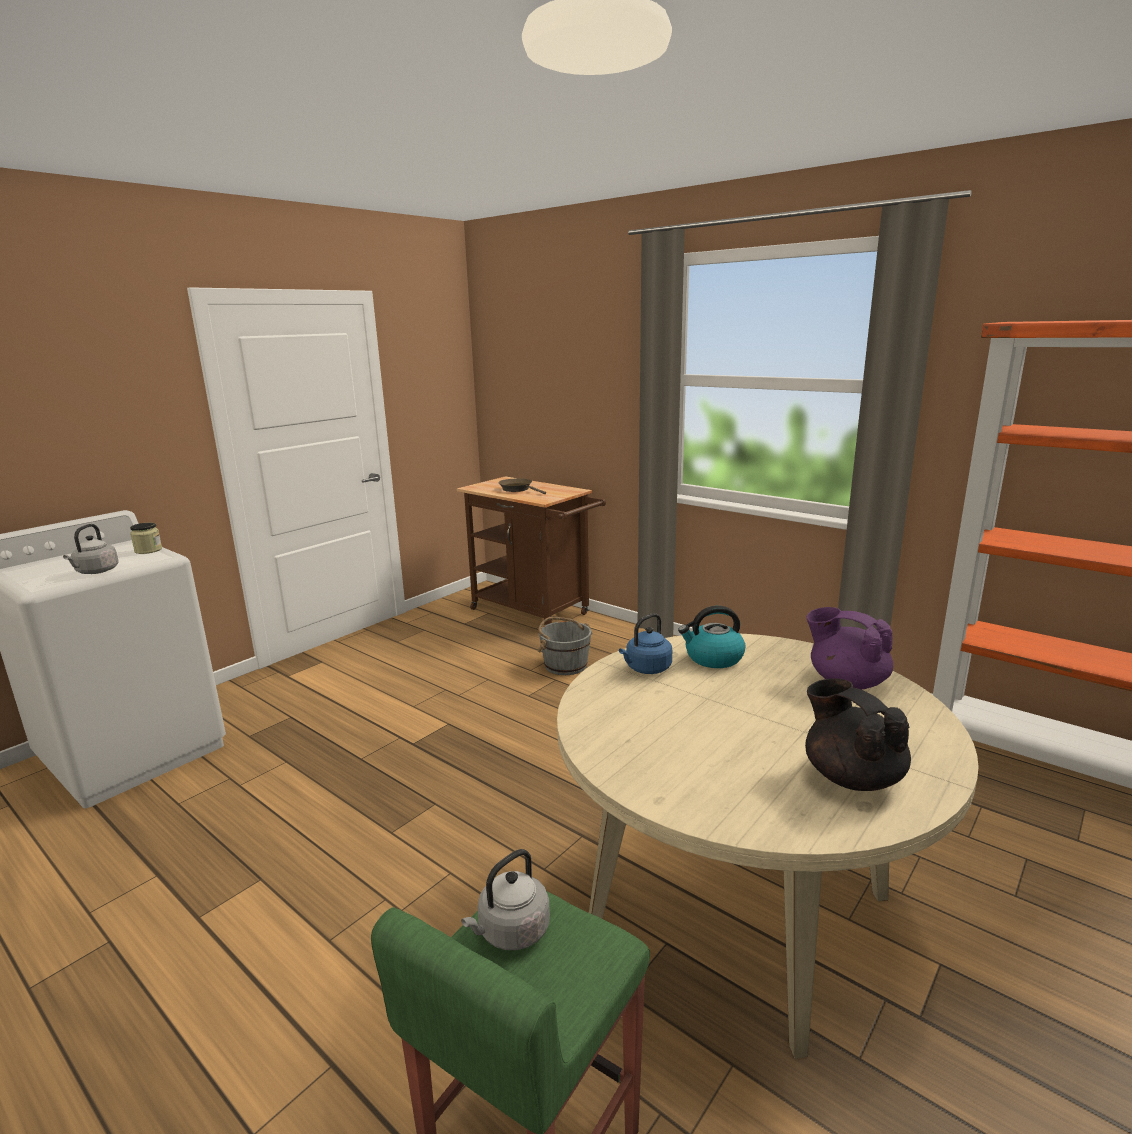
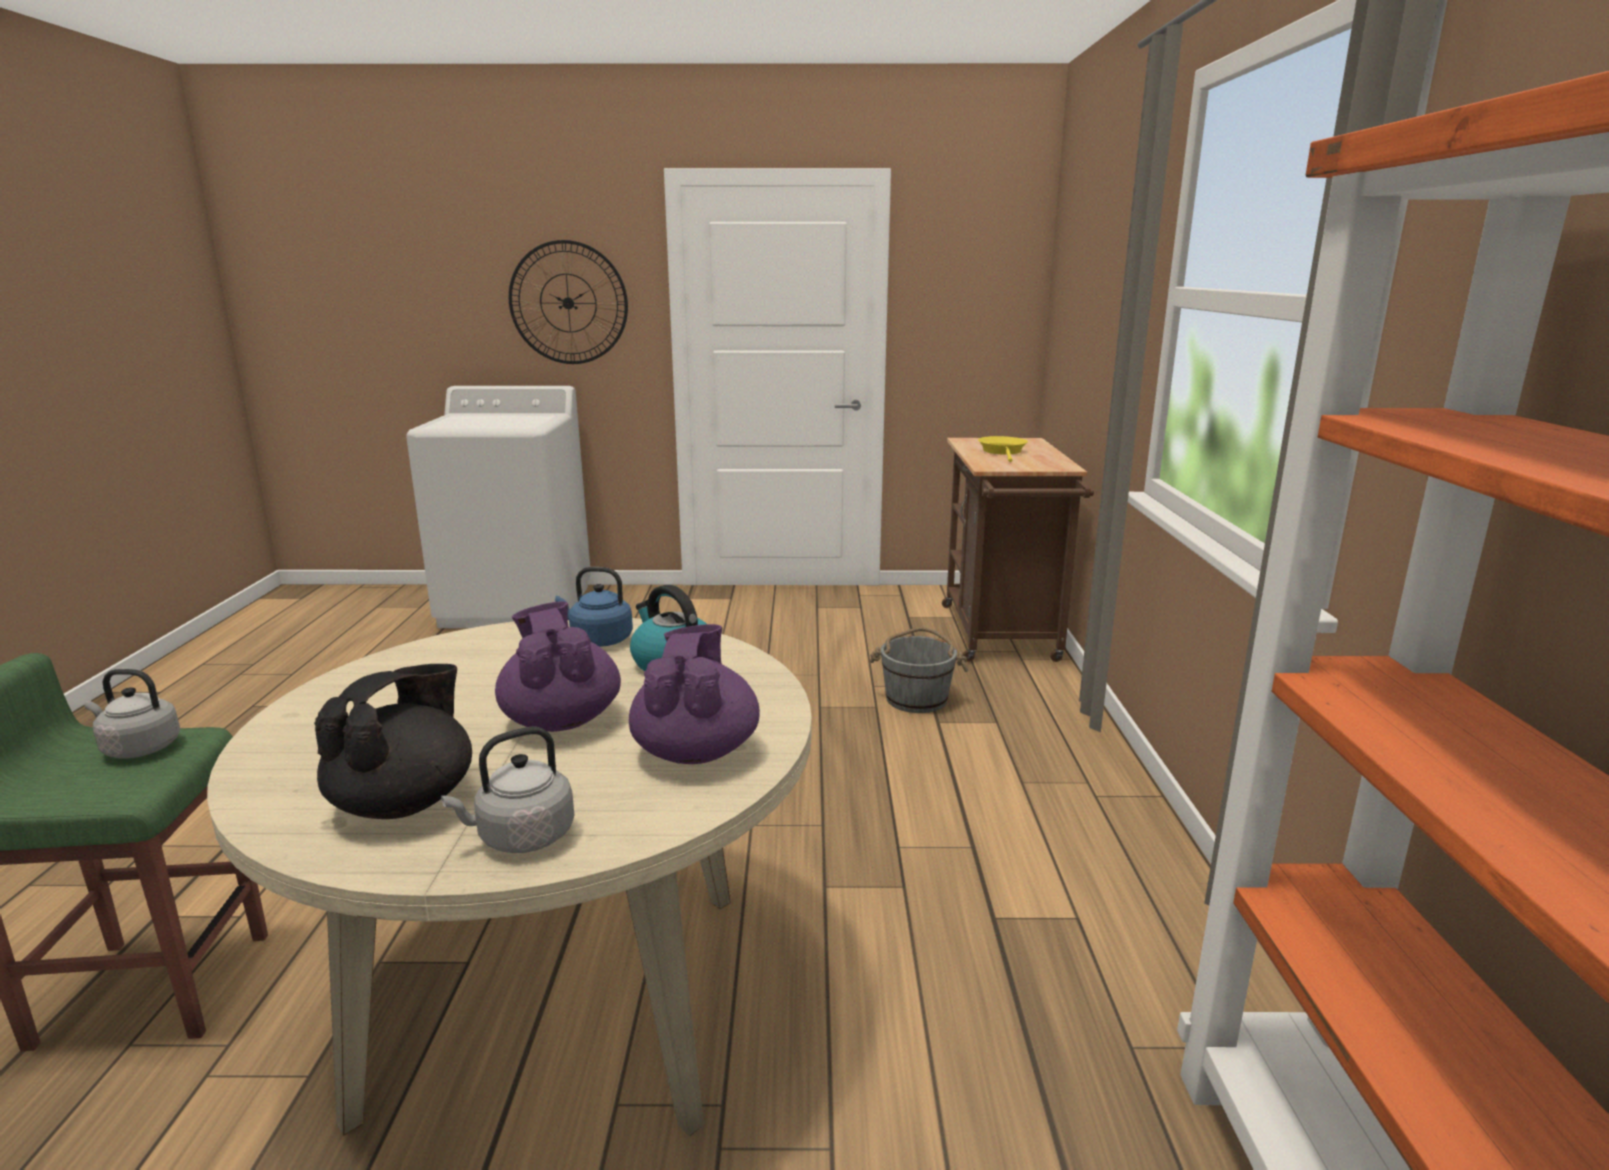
camera: 50 degrees right, 0 degrees up
(96, 572) = (475, 425): grey kettle -> grey kettle (521, 837)
(104, 425) = (568, 303): none -> wall clock
(148, 550) = (539, 421): jar -> none
(518, 489) = (1003, 452): brown frying pan -> yellow frying pan
(768, 707) = (561, 719): none -> purple teapot

